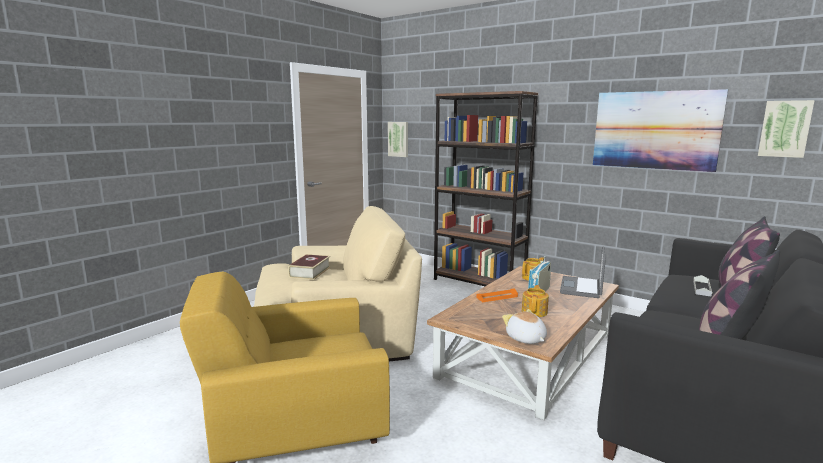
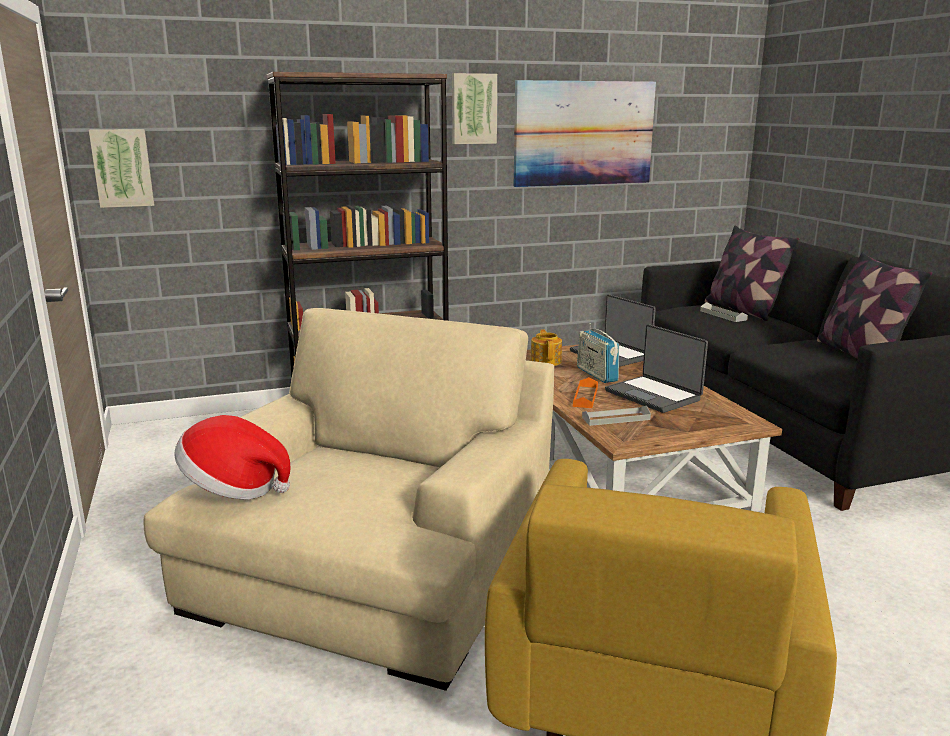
camera: 55 degrees left, 5 degrees up
(279, 266) = (233, 488): none -> hat
(310, 272) = (327, 470): book -> none
(477, 310) = (616, 419): none -> grey tray
(525, 339) = (726, 424): plush toy -> none
(534, 312) = (654, 395): teapot -> laptop
(785, 129) = (700, 128): picture -> picture (473, 109)

